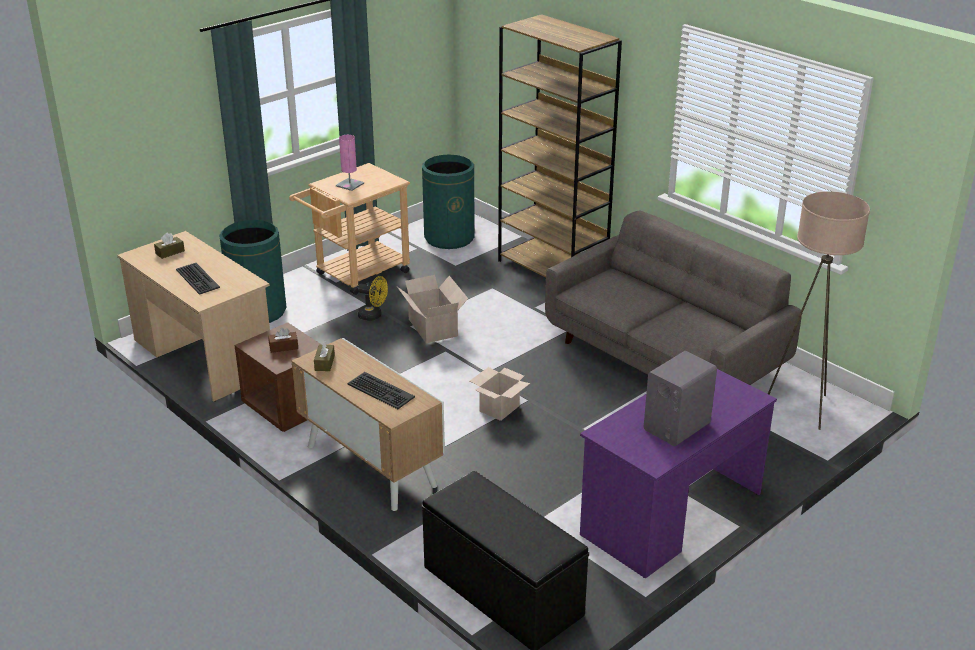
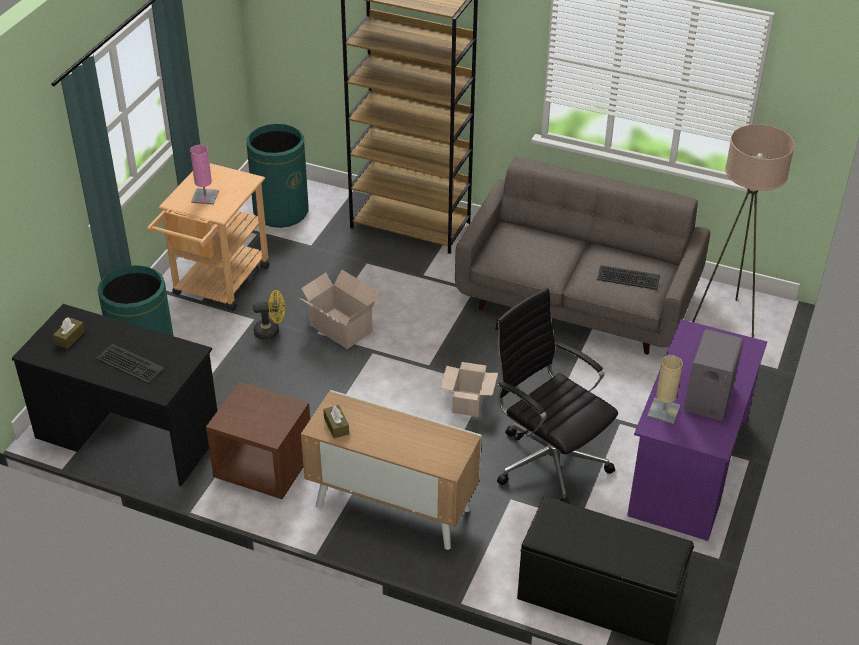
camera: 25 degrees left, 10 degrees up
(203, 357) = (128, 435): beige desk -> black desk
(283, 347) = (259, 413): brown tissue box -> none
(380, 391) = (415, 442): keyboard -> keyboard (628, 278)
(539, 471) = (548, 461): none -> black office chair
(623, 424) = (663, 411): none -> beige table lamp

